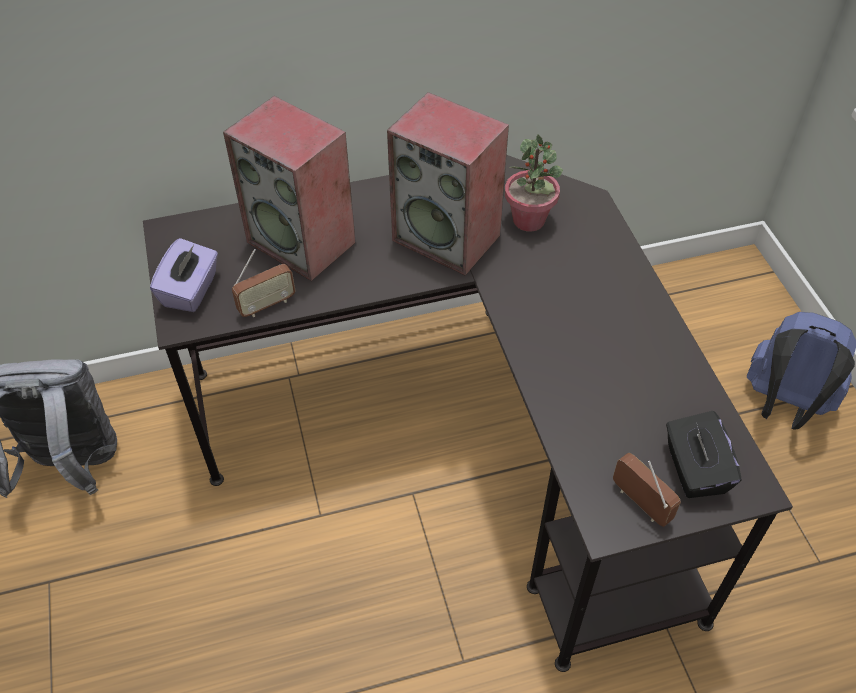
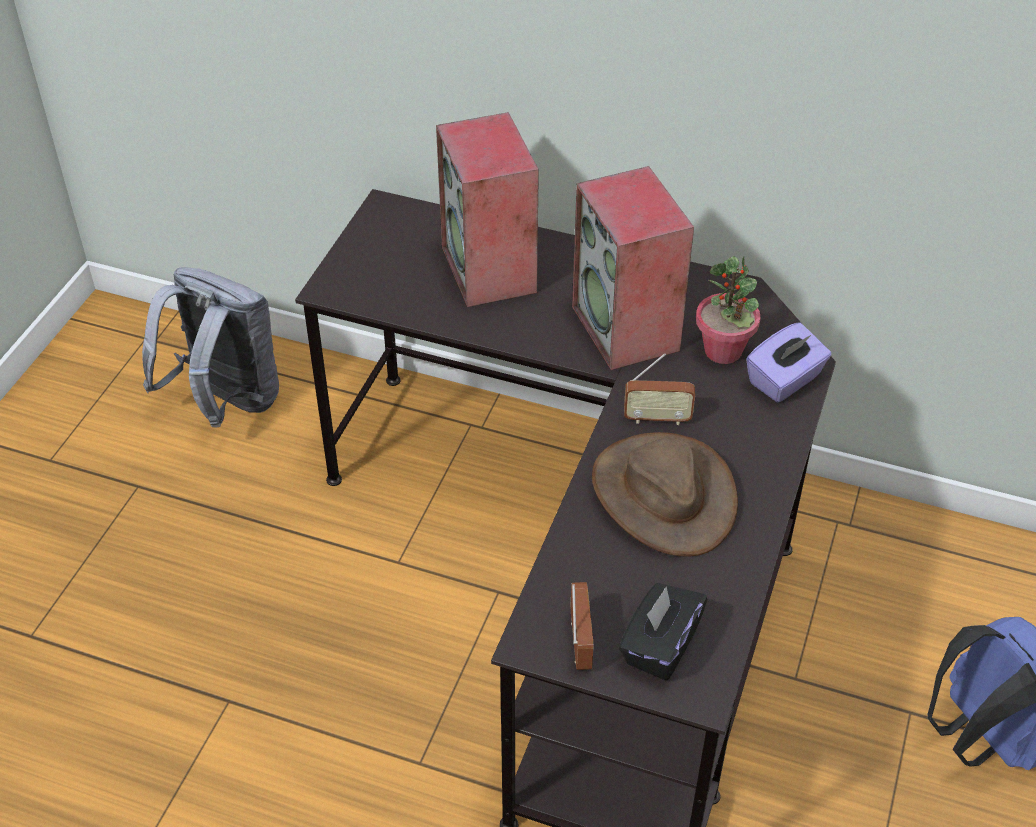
camera: 35 degrees right, 5 degrees down
(191, 290) = (360, 266): purple tissue box -> purple tissue box (785, 380)
(267, 305) = (411, 309): radio -> radio (657, 418)
(589, 351) = (663, 495): none -> brown hat

